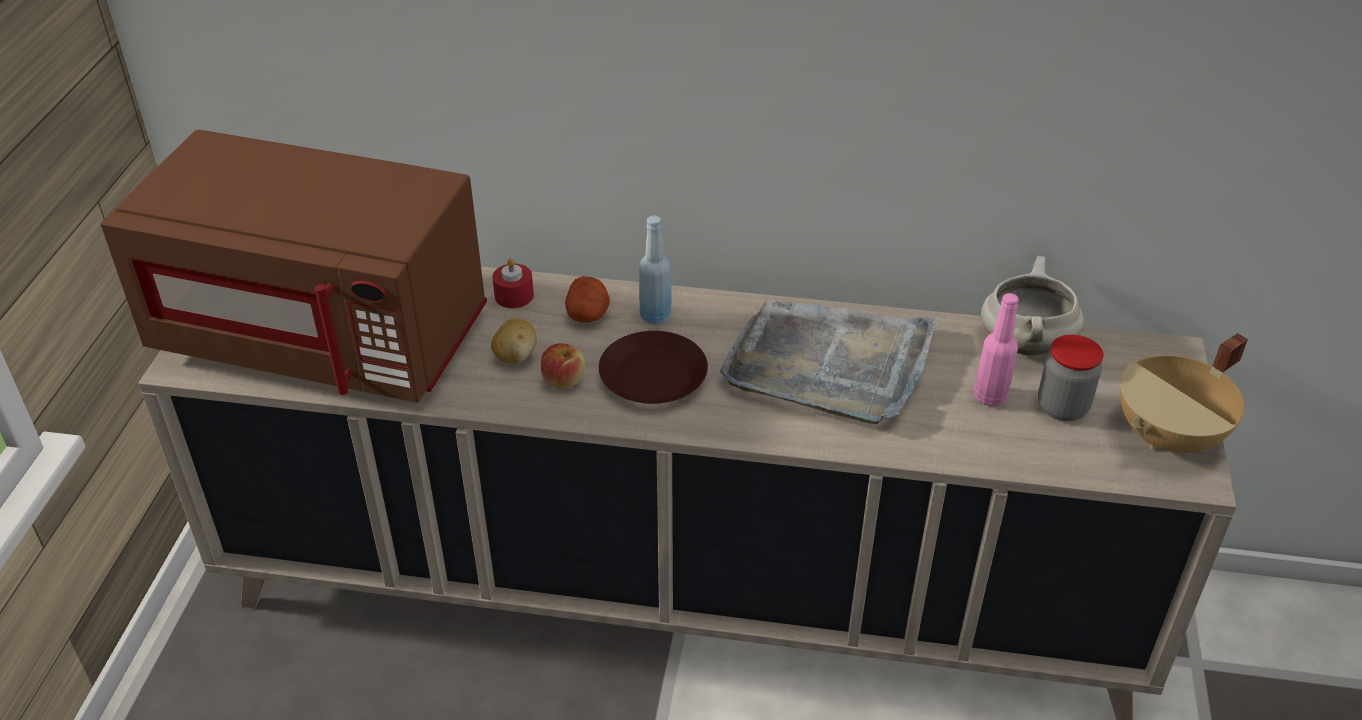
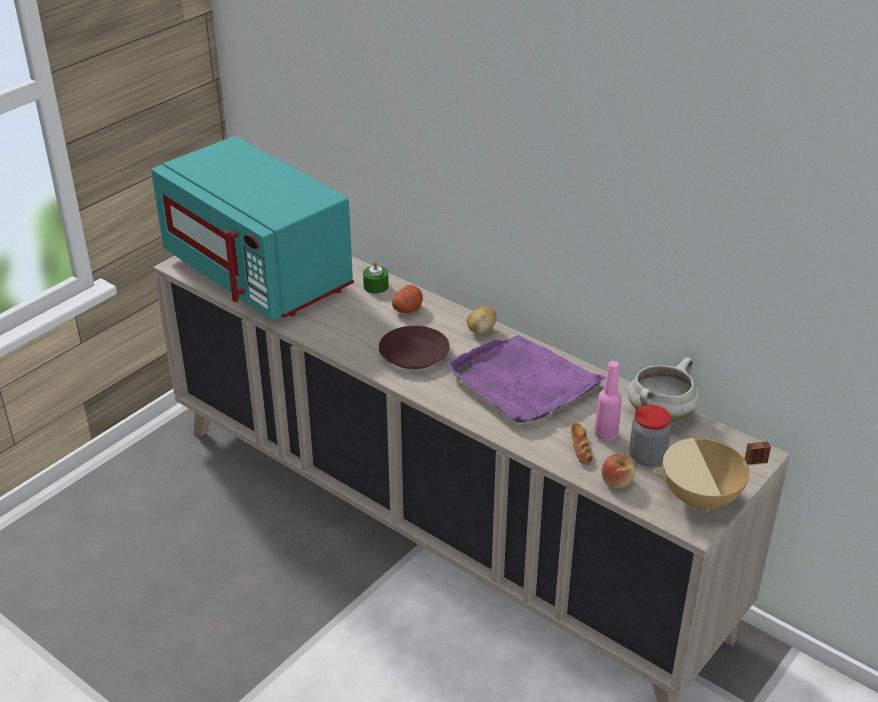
camera: 30 degrees right, 5 degrees down
(324, 335) = (259, 273): brown microwave -> turquoise microwave
(514, 295) = (376, 286): red candle -> green candle
(515, 356) = (348, 317): potato -> potato (481, 331)
(563, 380) = (363, 338): apple -> apple (617, 482)
(655, 317) = (445, 323): blue bottle -> none
(829, 364) = (523, 383): grey tray -> purple tray
(976, 427) = (580, 447): none -> bread

